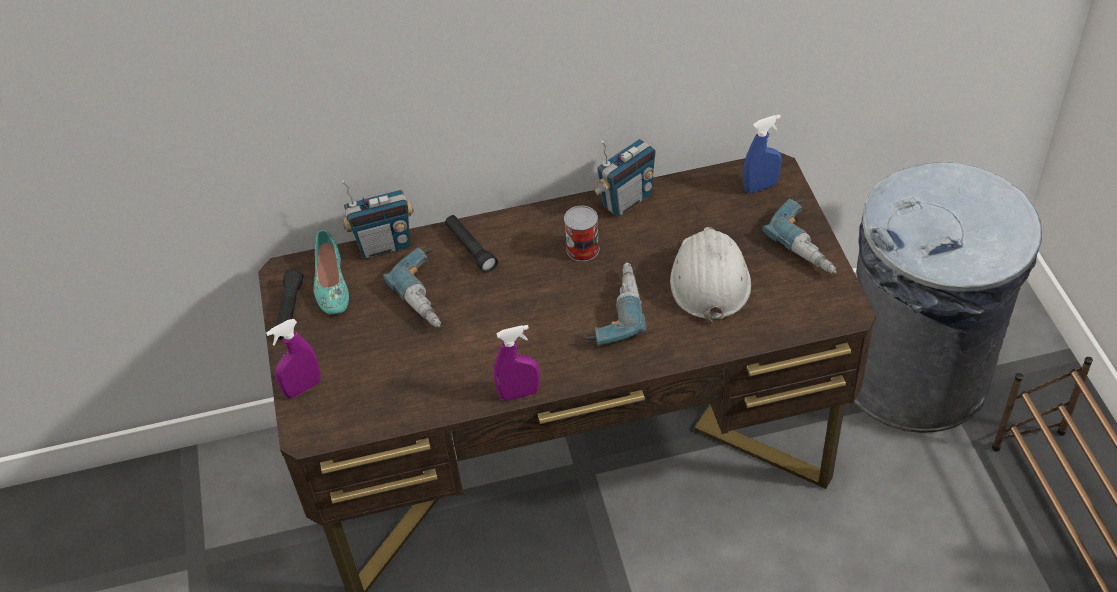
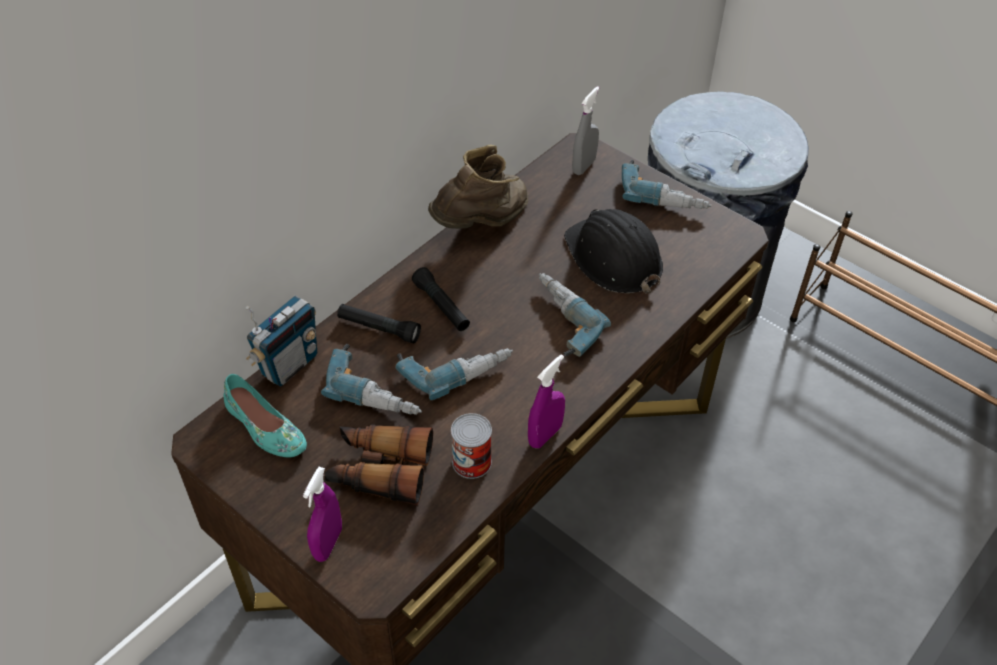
camera: 40 degrees left, 0 degrees up
(289, 311) = (243, 476): black flashlight -> black flashlight (441, 306)
(380, 355) = (379, 470): none -> binoculars
(499, 306) = (454, 367): none -> power drill
(582, 249) = (483, 282): can -> can (471, 462)
(626, 200) = (483, 224): radio -> brown boot
(709, 279) = (613, 258): white hard hat -> black hard hat
(760, 187) = (583, 166): blue spray bottle -> grey spray bottle

